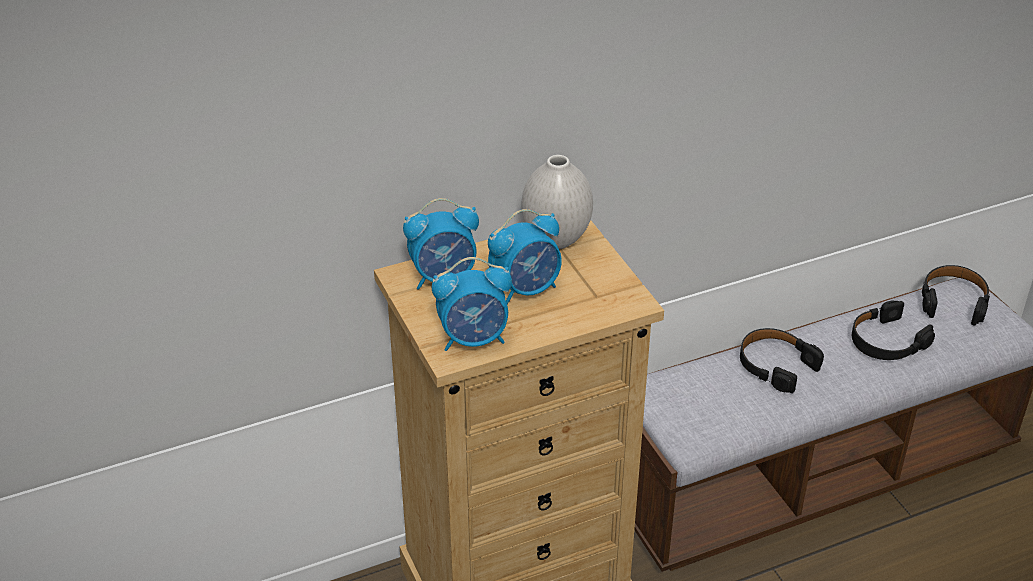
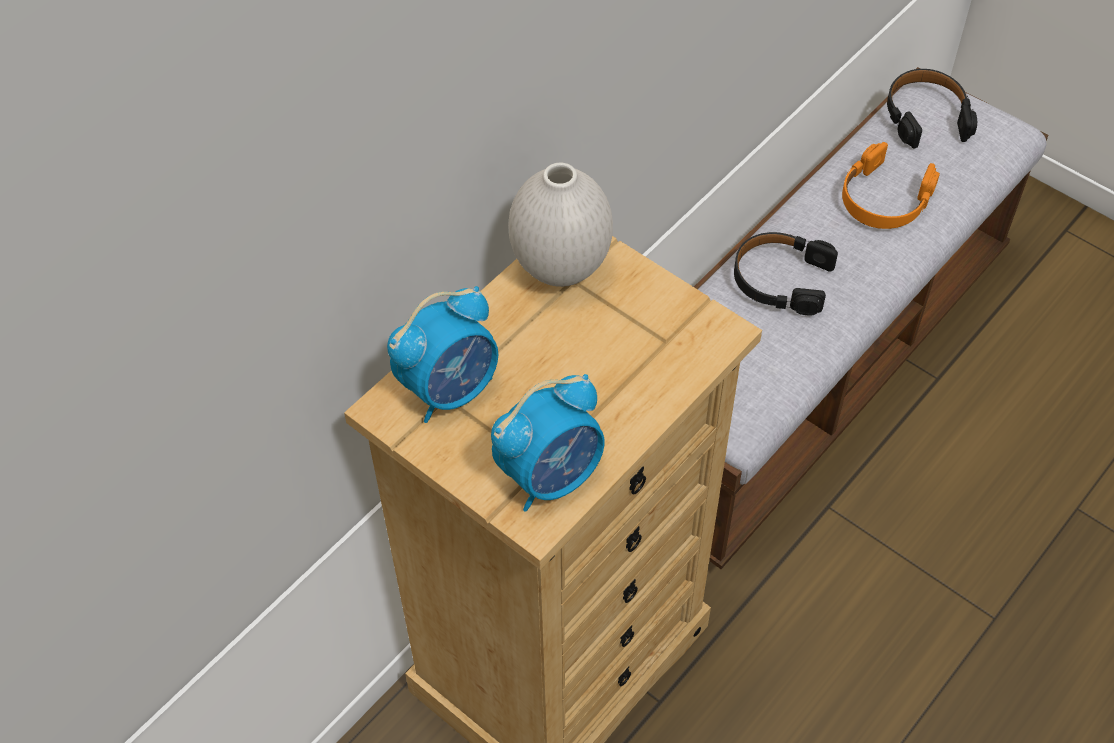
camera: 25 degrees left, 15 degrees up
(526, 289) = (570, 365): alarm clock -> none
(886, 341) = (884, 199): black headphones -> orange headphones

